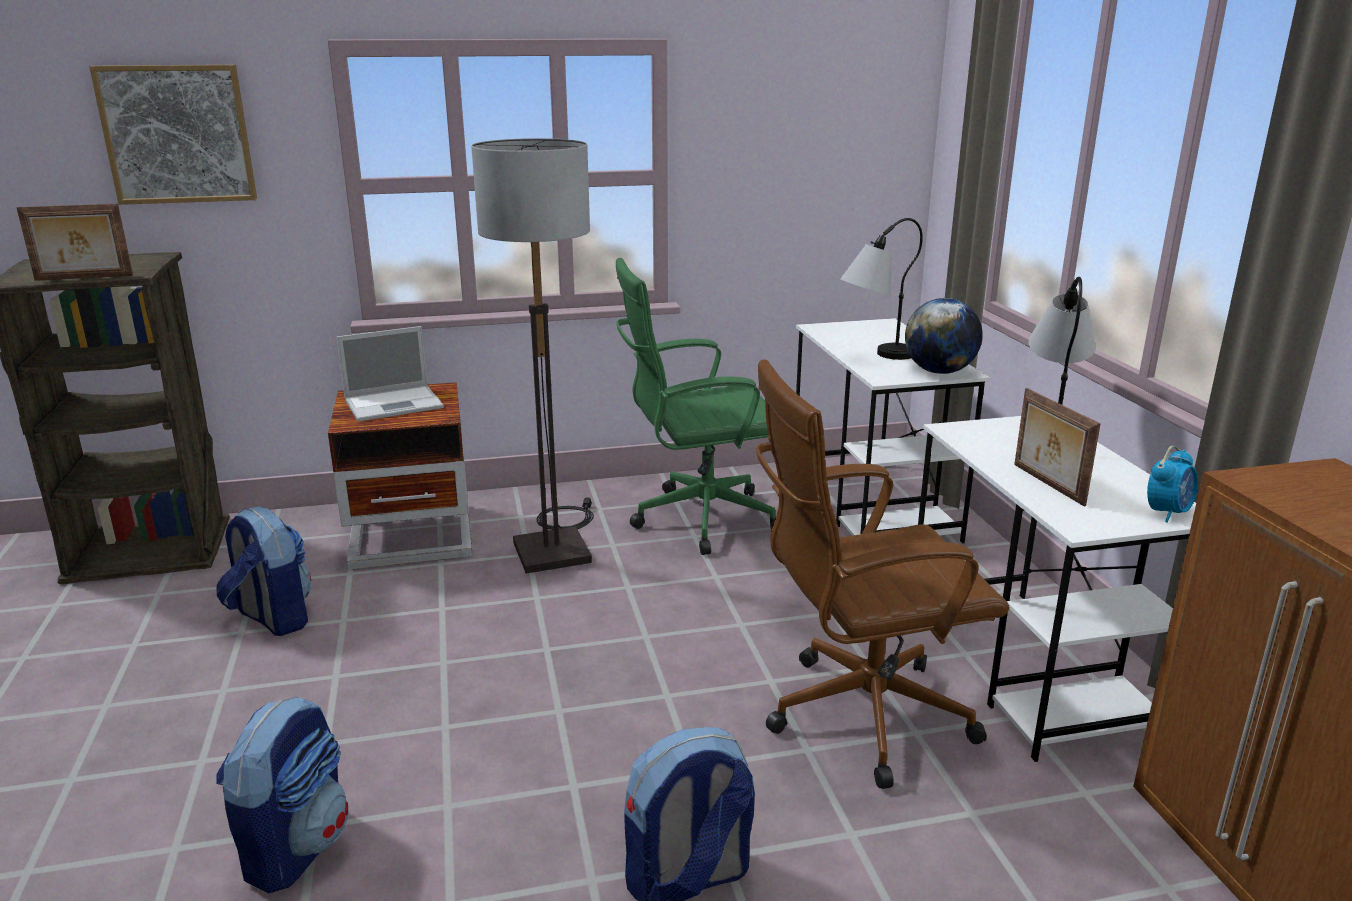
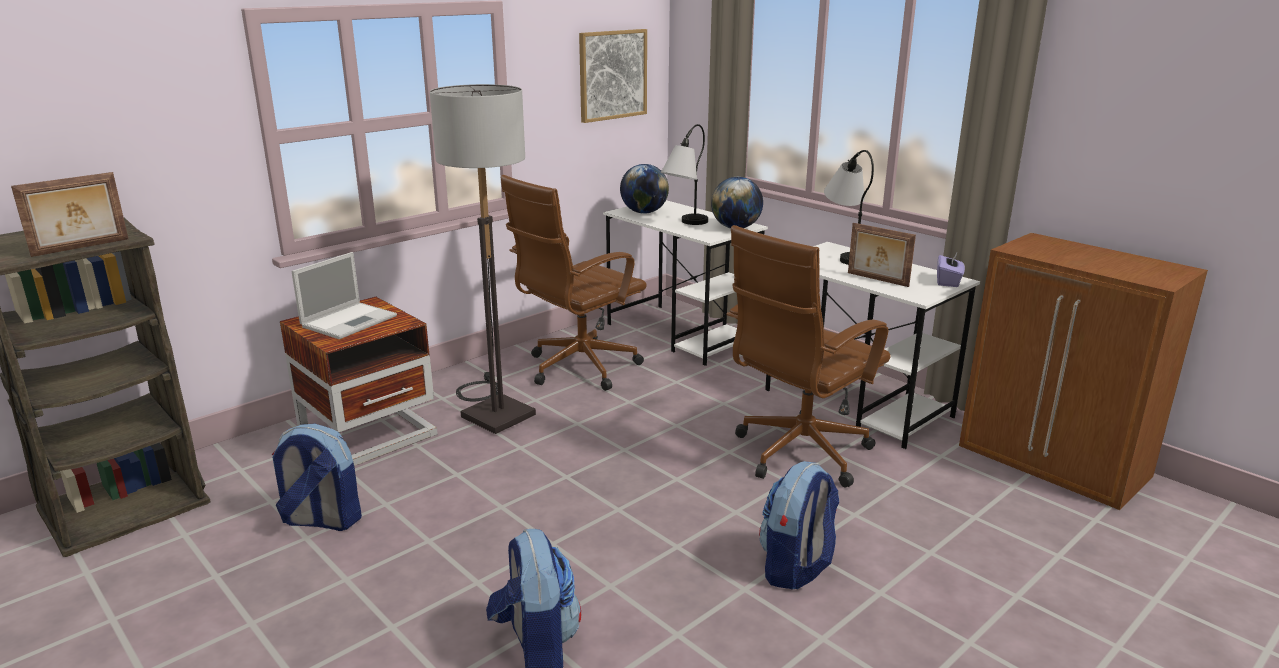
camera: 30 degrees left, 0 degrees up
(177, 134) = (106, 103): picture -> picture (612, 75)
(698, 520) = (577, 369): green office chair -> brown office chair
(845, 332) = (644, 212): none -> globe
(1167, 513) = (948, 281): alarm clock -> purple tissue box

